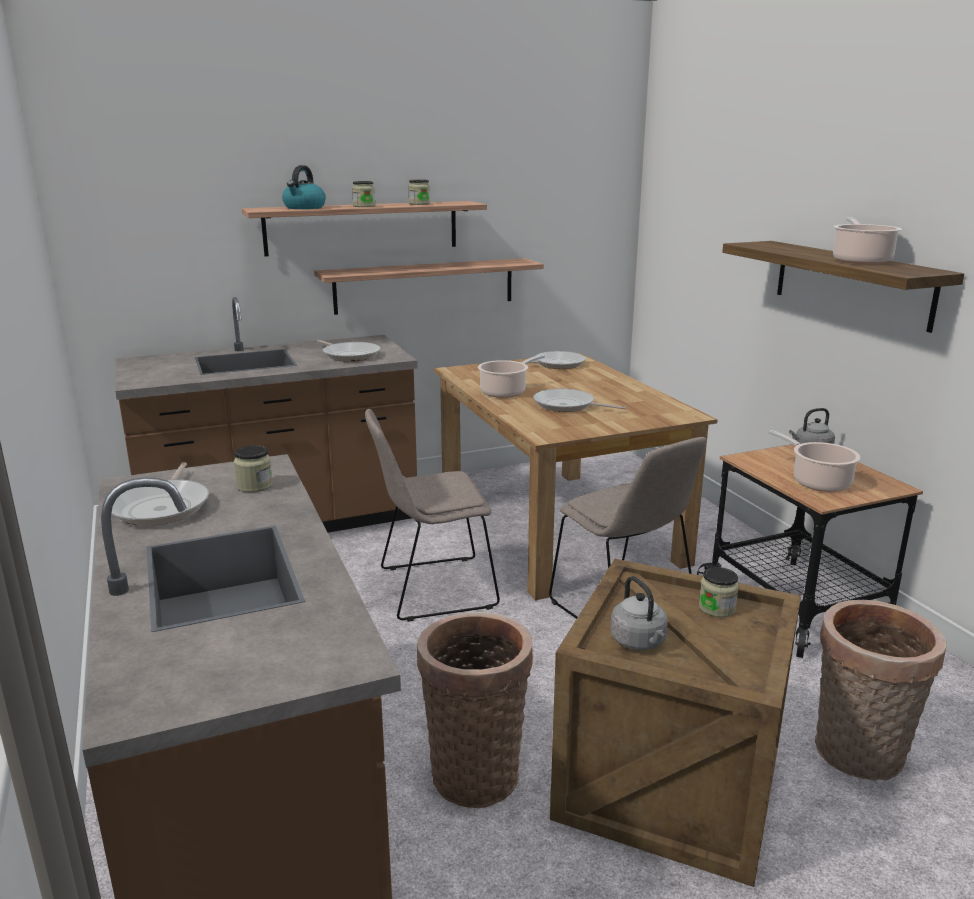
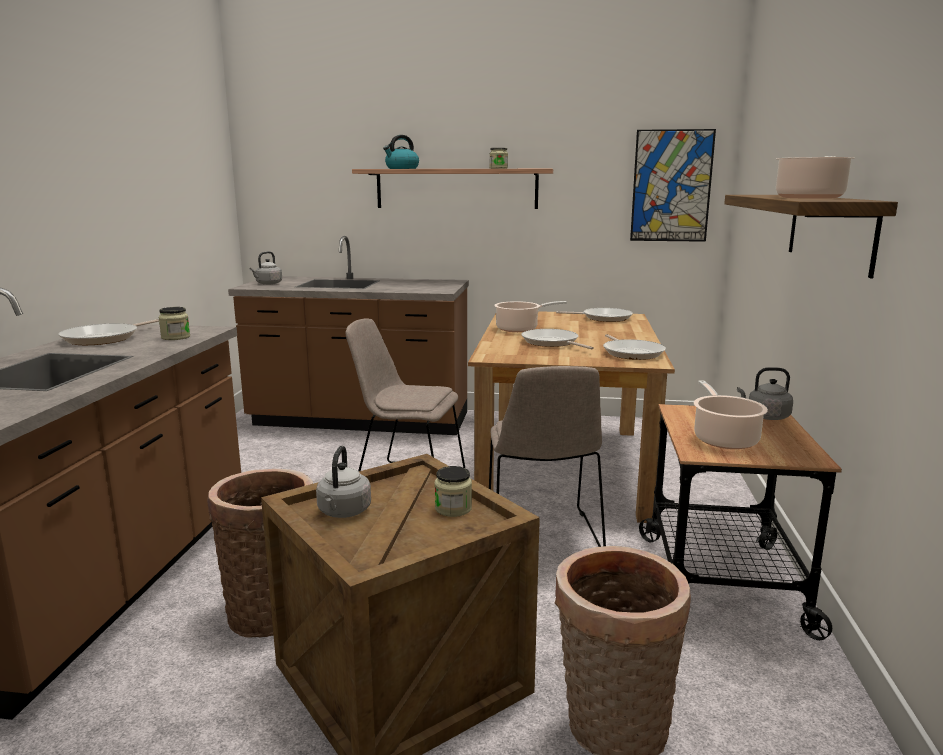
camera: 30 degrees right, 5 degrees down
(151, 373) = (268, 284): none -> grey kettle
(350, 355) = (413, 287): frying pan -> frying pan (631, 353)
(364, 206) = (448, 168): jar -> none
(425, 285) = (508, 241): shelf -> none
(585, 215) = (671, 186): none -> picture

